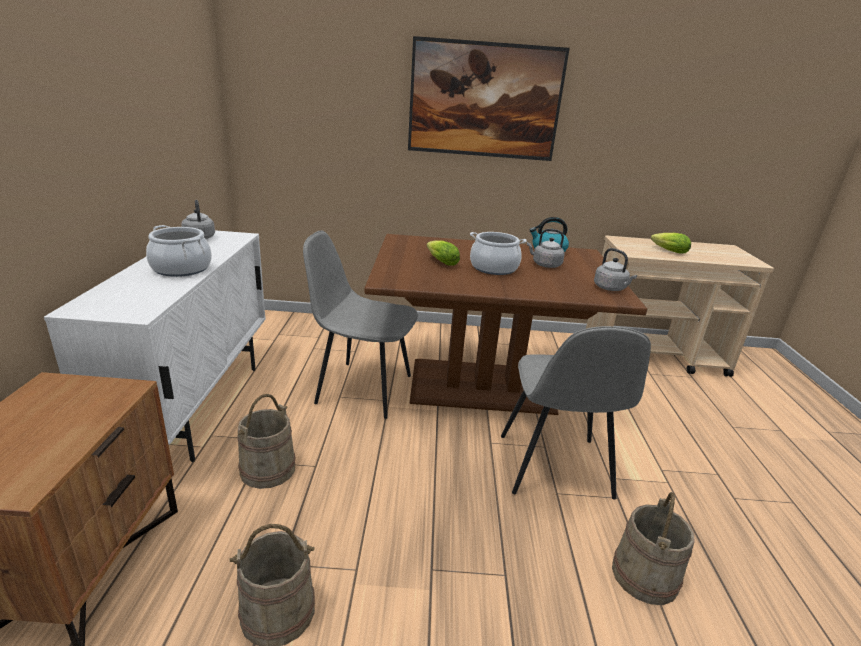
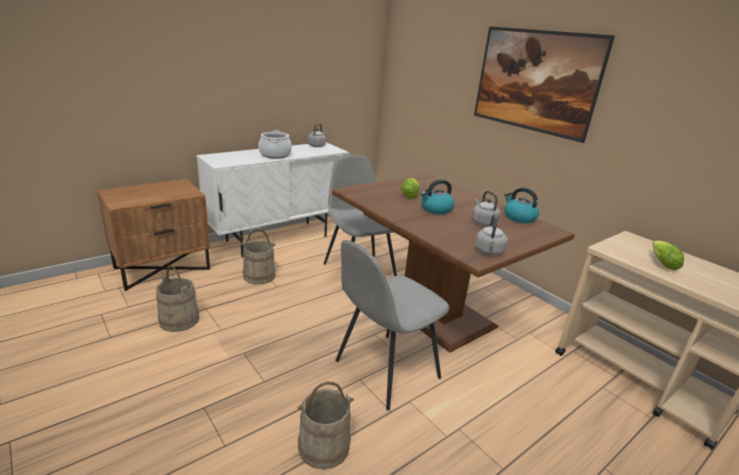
camera: 50 degrees right, 0 degrees up
(493, 268) = (436, 209): cooking pot -> kettle

